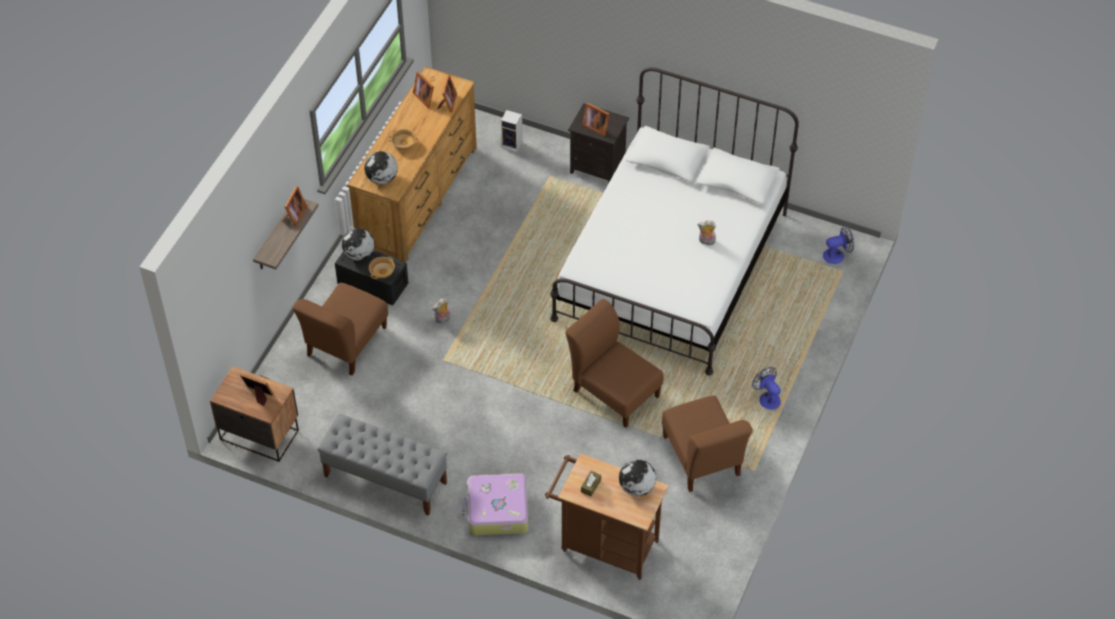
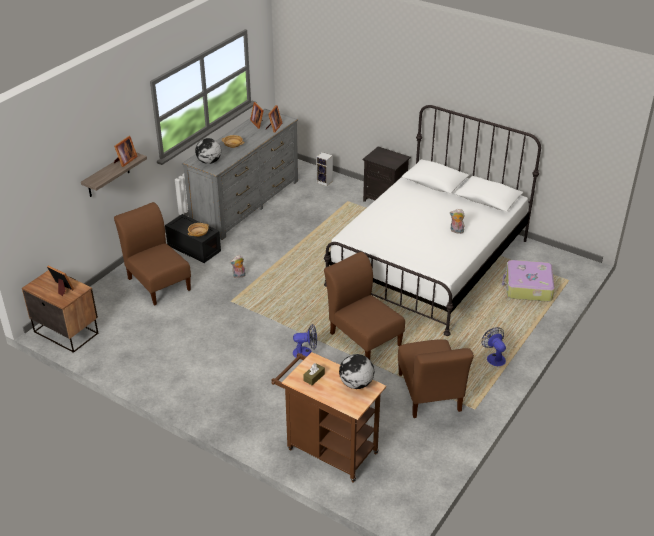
camera: 10 degrees right, 15 degrees down
(345, 344) = (158, 282): brown chair -> brown chair turned 105 degrees clockwise
(359, 254) = (185, 222): globe -> none
(385, 479) = (154, 375): grey bench -> none
(417, 197) = (246, 203): brown dresser -> grey dresser
(497, 510) = (240, 410): suitcase -> suitcase (527, 287)
(596, 126) = (384, 159): picture frame -> none
(837, 255) = (565, 270): fan -> fan (306, 352)

